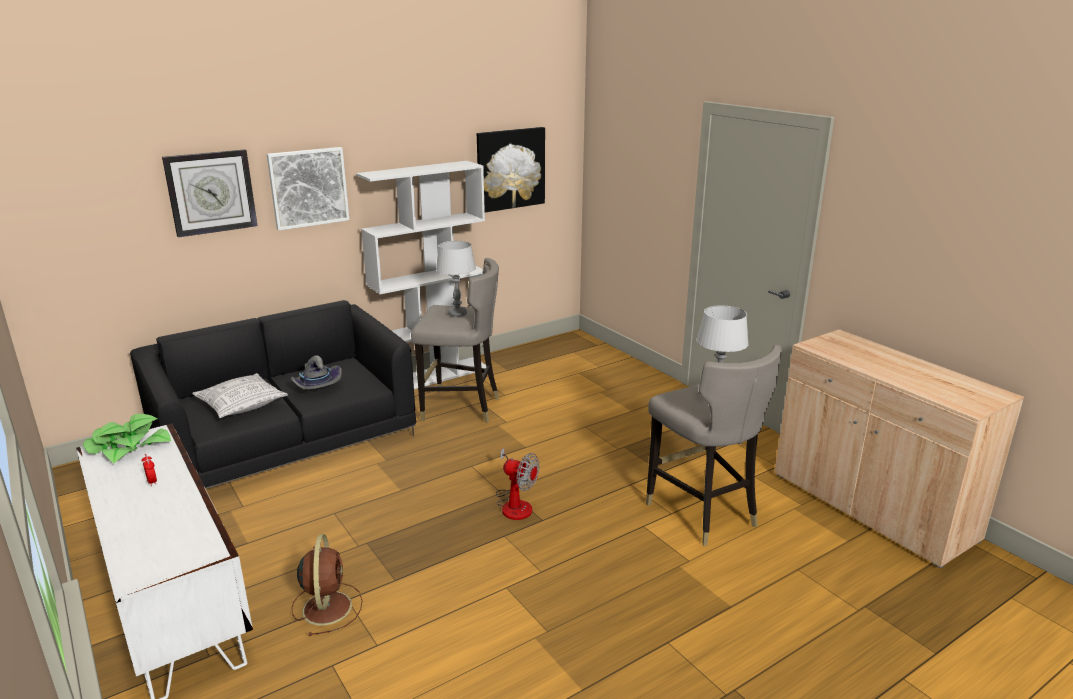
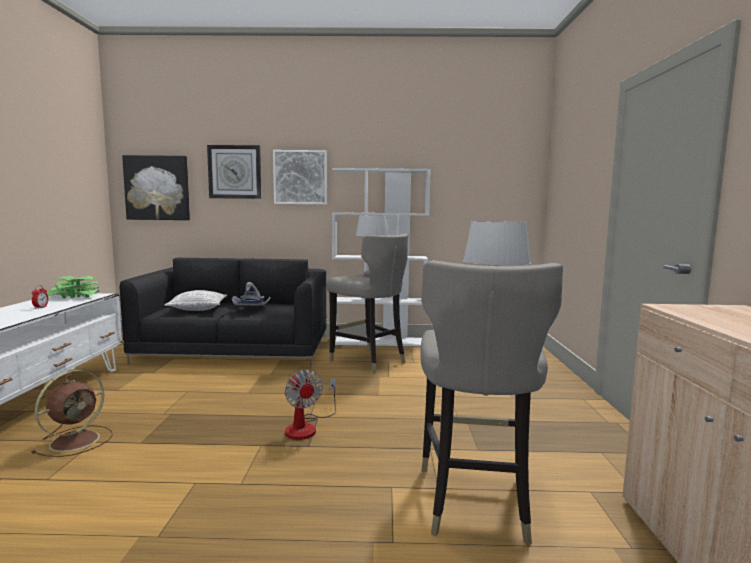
camera: 35 degrees right, 15 degrees down
(510, 169) = (470, 183): picture -> picture (157, 188)

